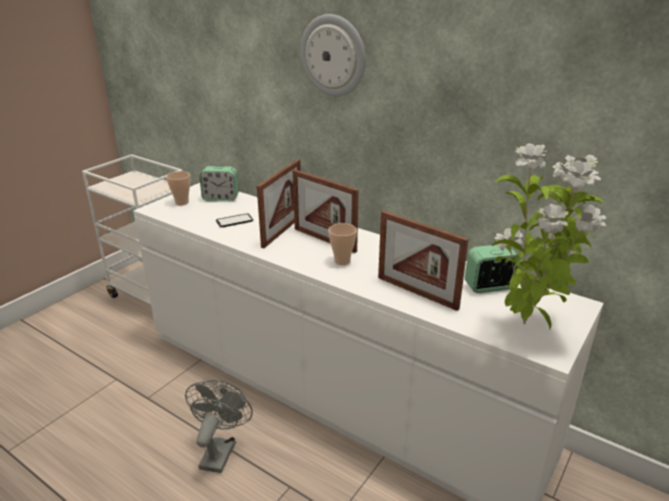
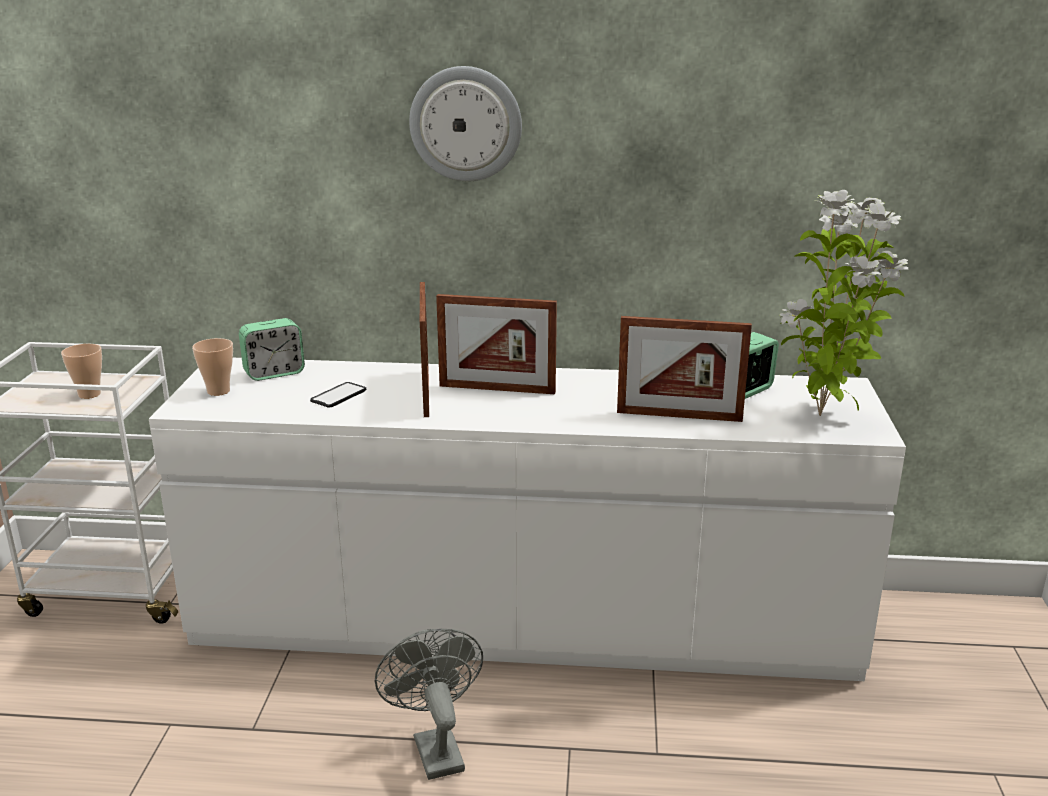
camera: 30 degrees left, 5 degrees down
(342, 261) = (551, 406): cup -> cup (89, 394)

